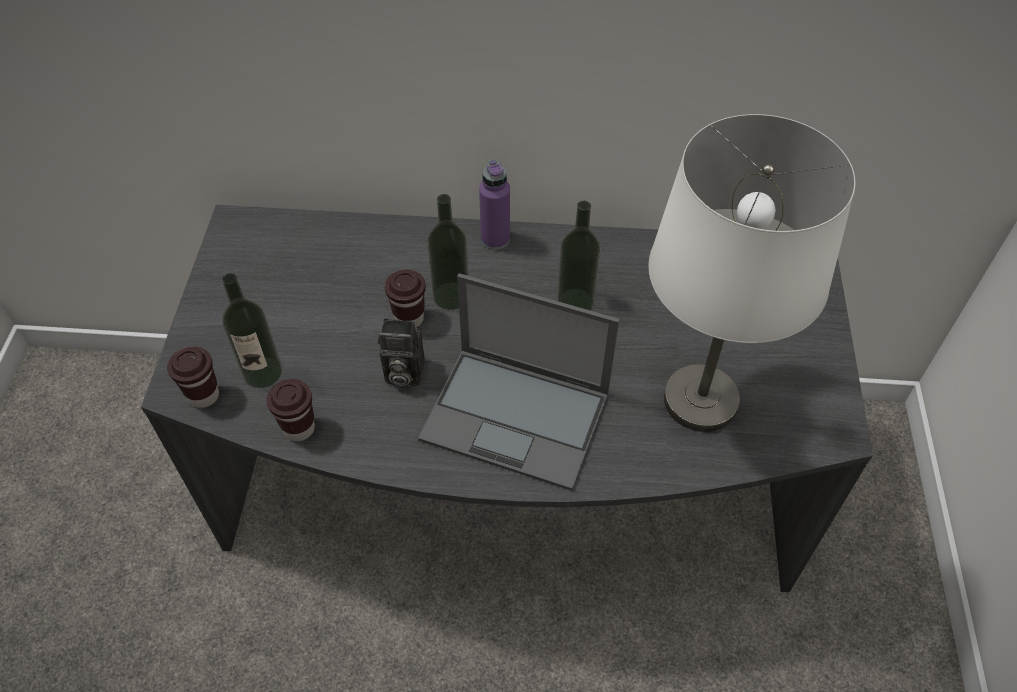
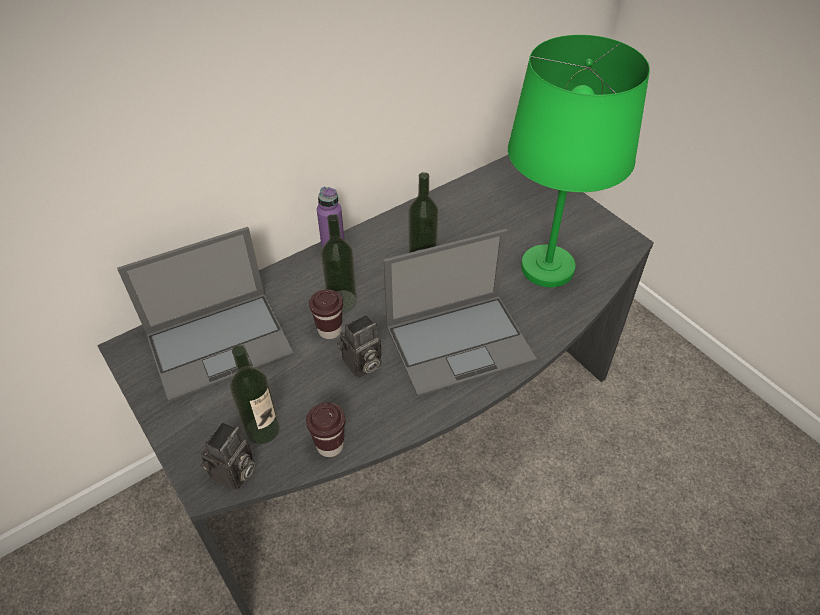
camera: 40 degrees left, 5 degrees down
(204, 396) = (234, 474): brown cup -> camera
(307, 268) = (221, 343): none -> laptop
(701, 400) = (548, 268): white table lamp -> green table lamp

